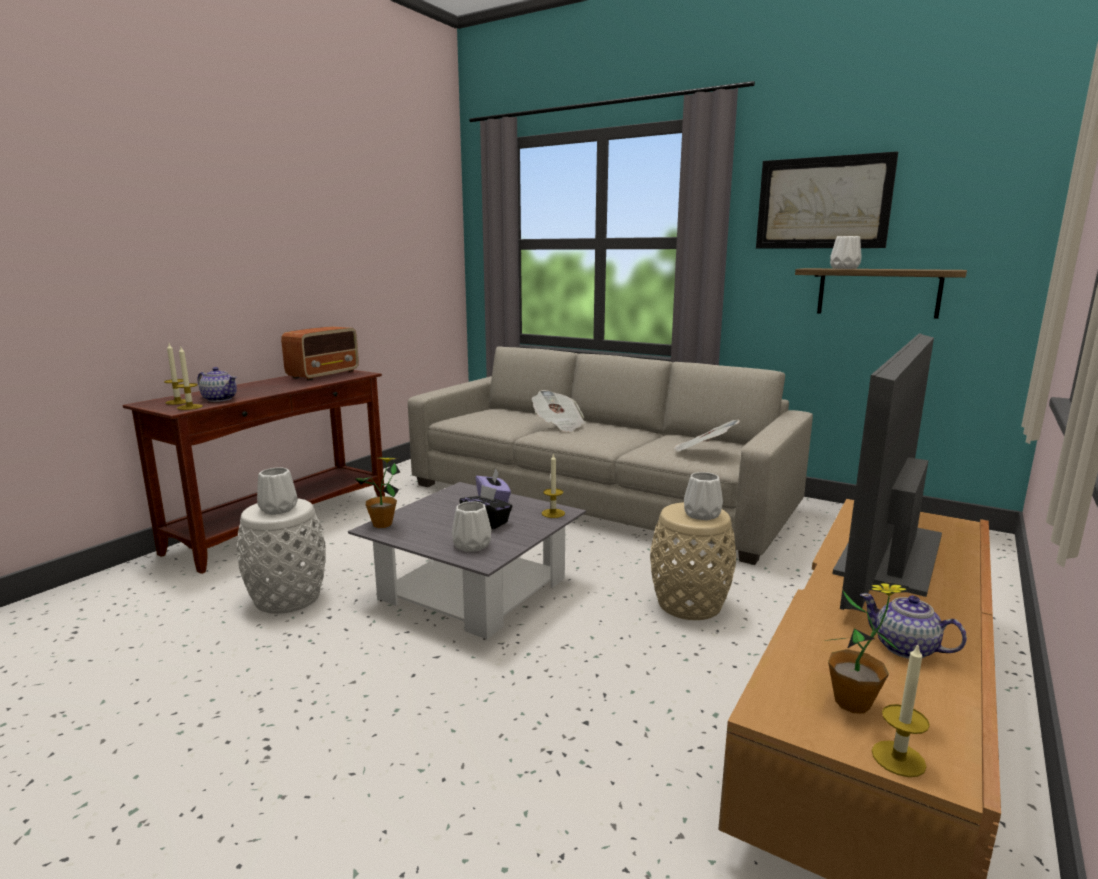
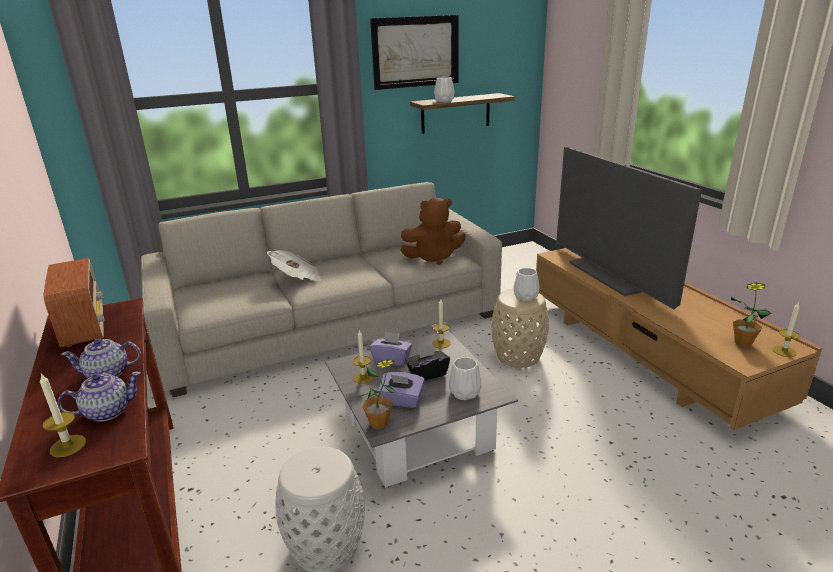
camera: 55 degrees left, 10 degrees up
(190, 407) = (120, 438): candle -> candle (363, 377)
(278, 509) = (320, 469): white vase -> none
(427, 523) = (401, 400): none -> purple tissue box
(702, 453) = (433, 257): newspaper -> brown plush toy
(906, 648) = (704, 312): teapot -> teapot (108, 374)

